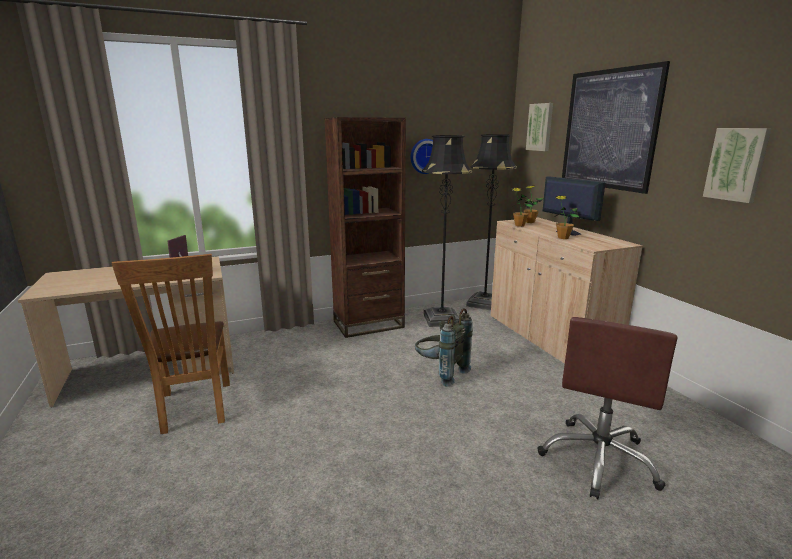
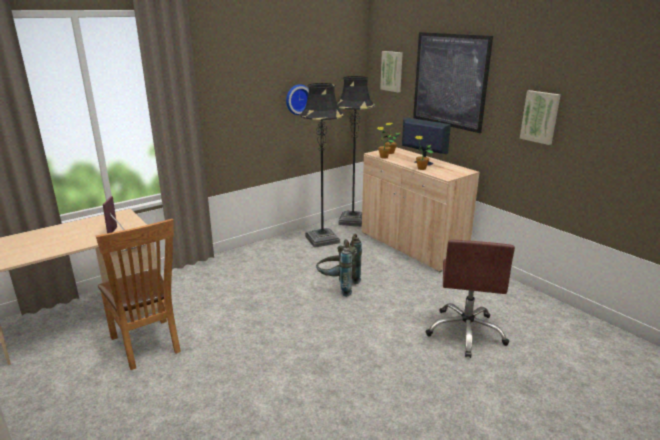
camera: 15 degrees left, 5 degrees up
(368, 324) = (261, 251): brown bookcase -> none

